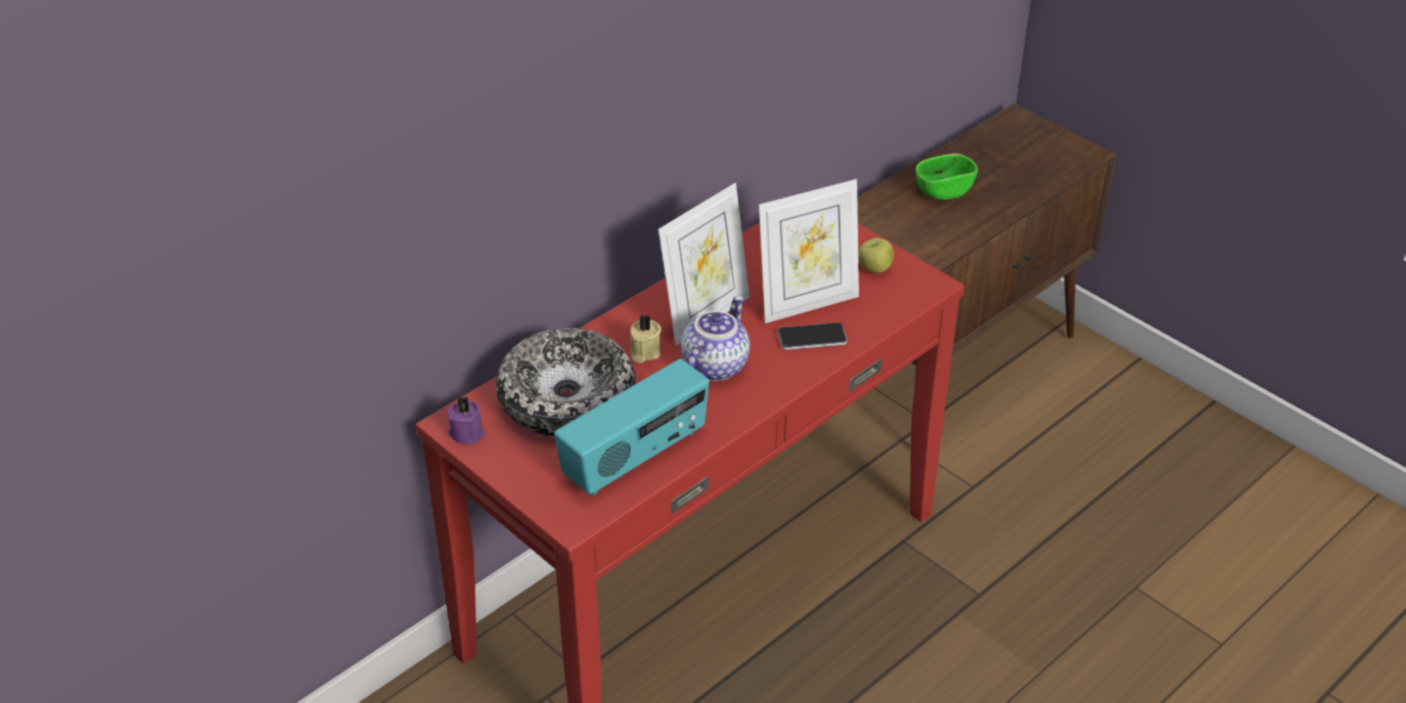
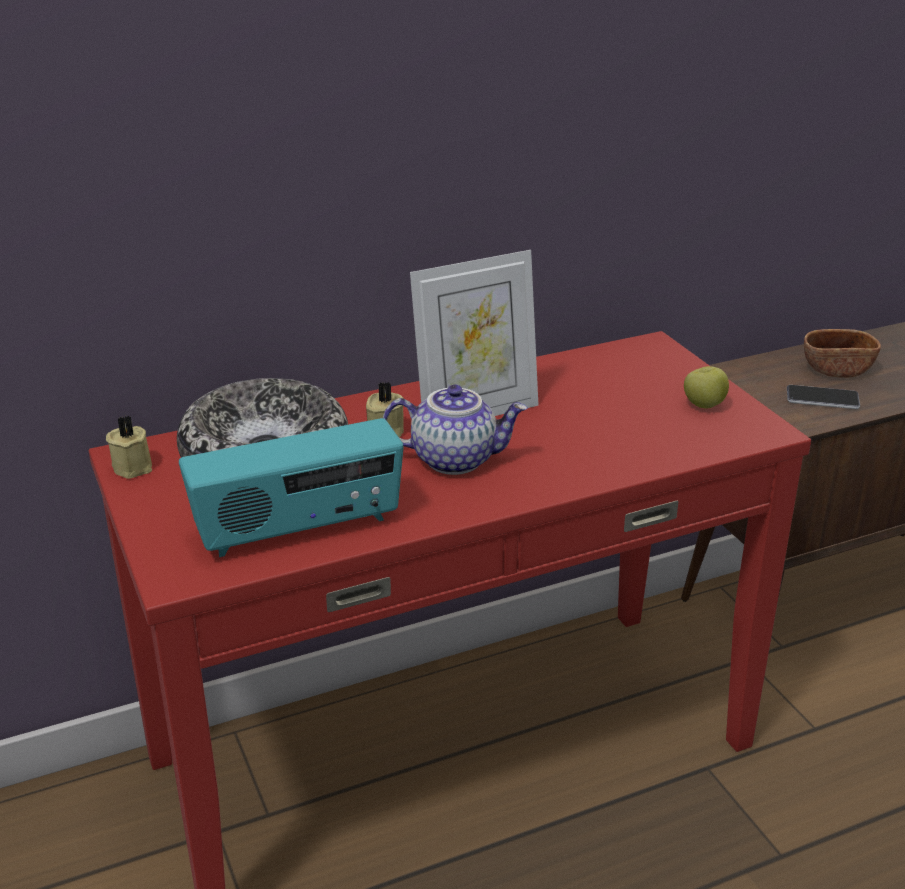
camera: 20 degrees right, 10 degrees down
(467, 432) = (134, 466): purple candle -> beige candle
(713, 365) = (455, 459): teapot -> teapot turned 45 degrees clockwise
(807, 303) = (603, 422): picture frame -> none
(812, 337) = (590, 454): phone -> phone (822, 398)
(944, 190) = (836, 370): green bowl -> brown bowl

